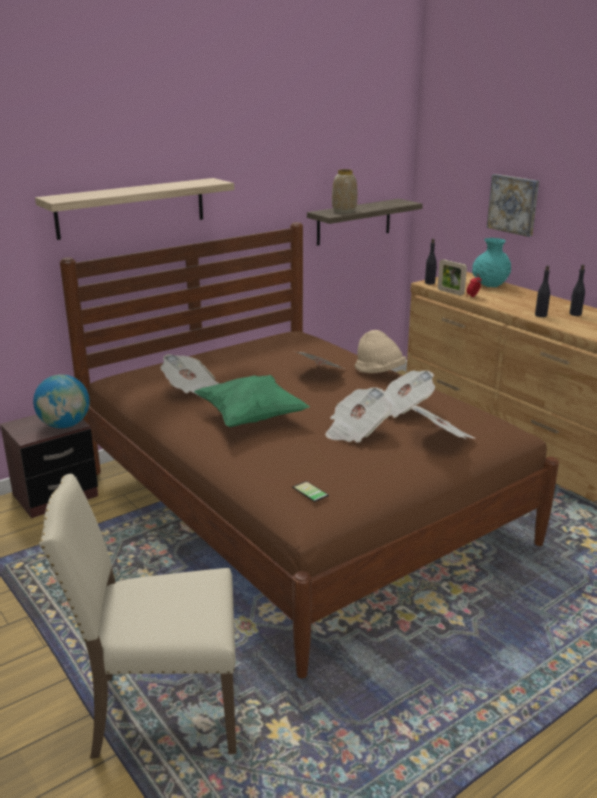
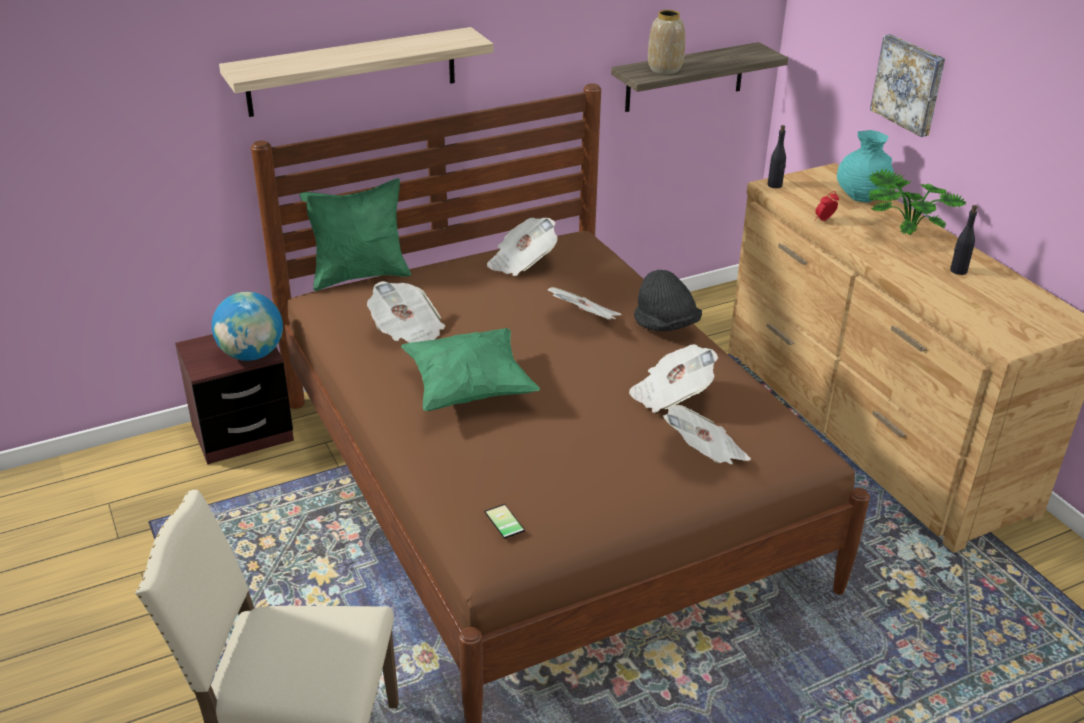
camera: 10 degrees right, 10 degrees up
(142, 364) = (360, 276): none -> green pillow
(356, 431) = (596, 428): newspaper -> newspaper (521, 263)
(379, 372) = (665, 326): beige hat -> black hat
(450, 292) = (796, 207): picture frame -> none
(528, 299) = (903, 232): none -> potted plant
(541, 315) = (906, 268): black bottle -> none

